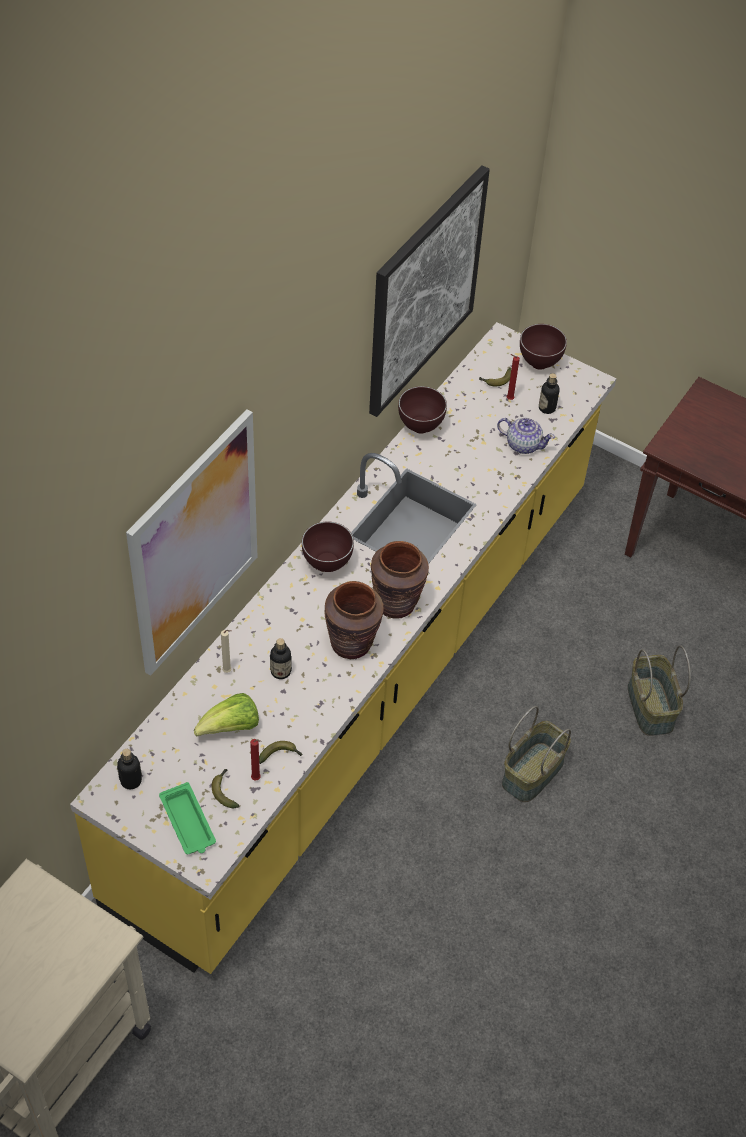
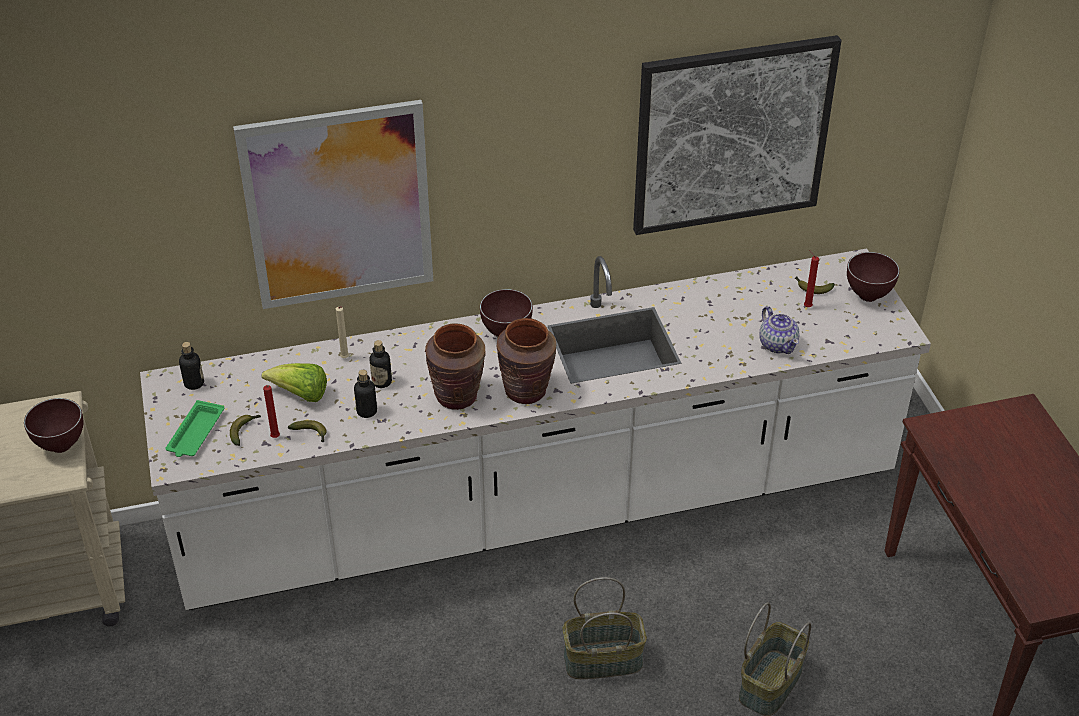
camera: 45 degrees right, 10 degrees down
(365, 686) = (539, 507): yellow counter -> white counter
(419, 427) = (701, 285): brown bowl -> brown bowl (61, 445)
(547, 408) = (834, 330): bottle -> bottle (367, 411)

